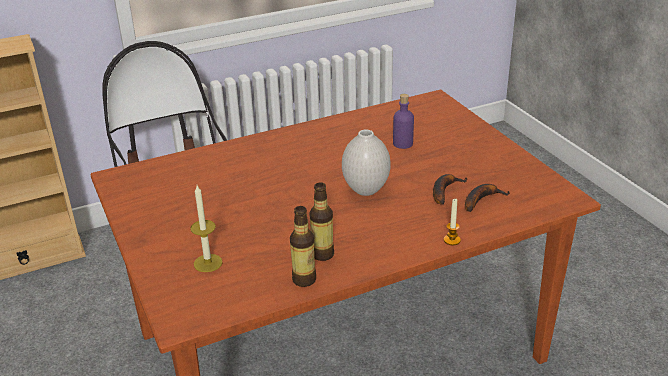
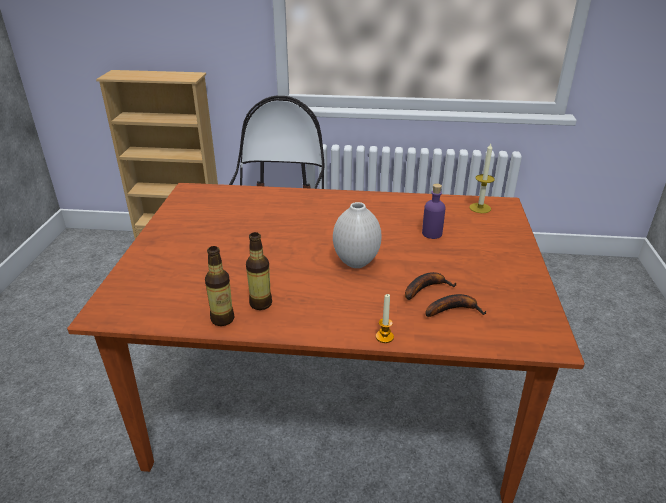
camera: 30 degrees right, 0 degrees up
(208, 263) = (172, 276): candle -> candle (480, 208)

